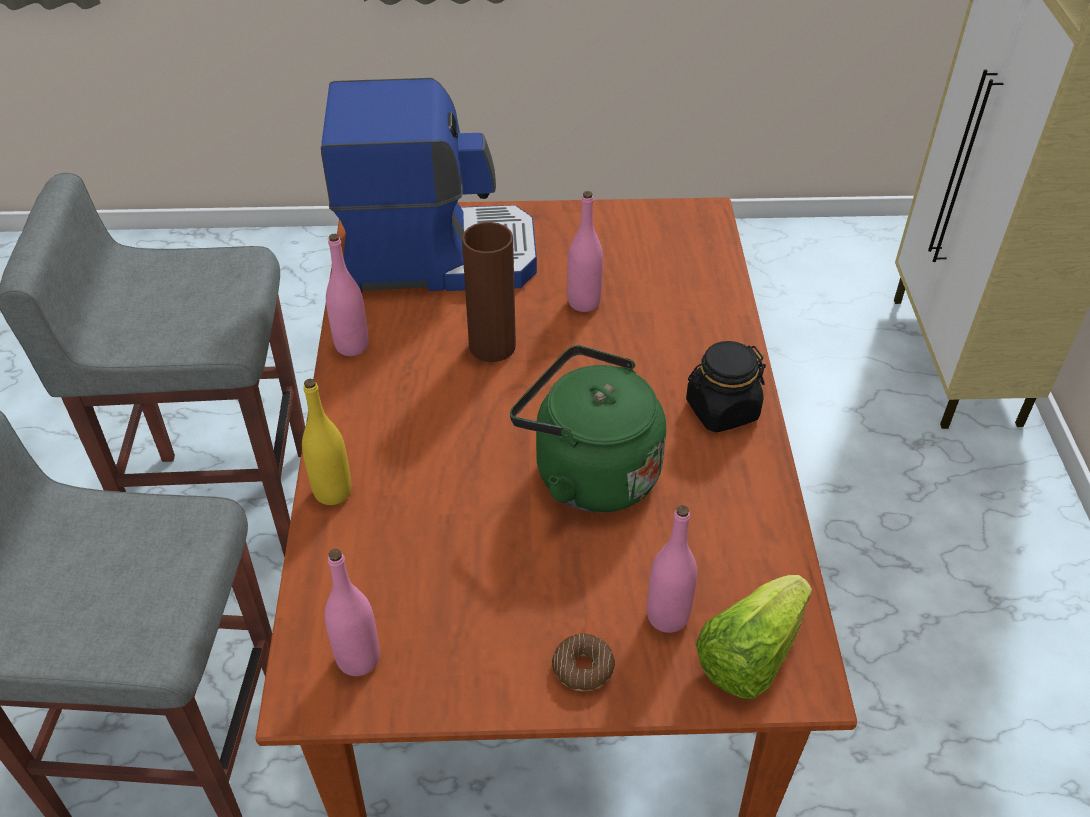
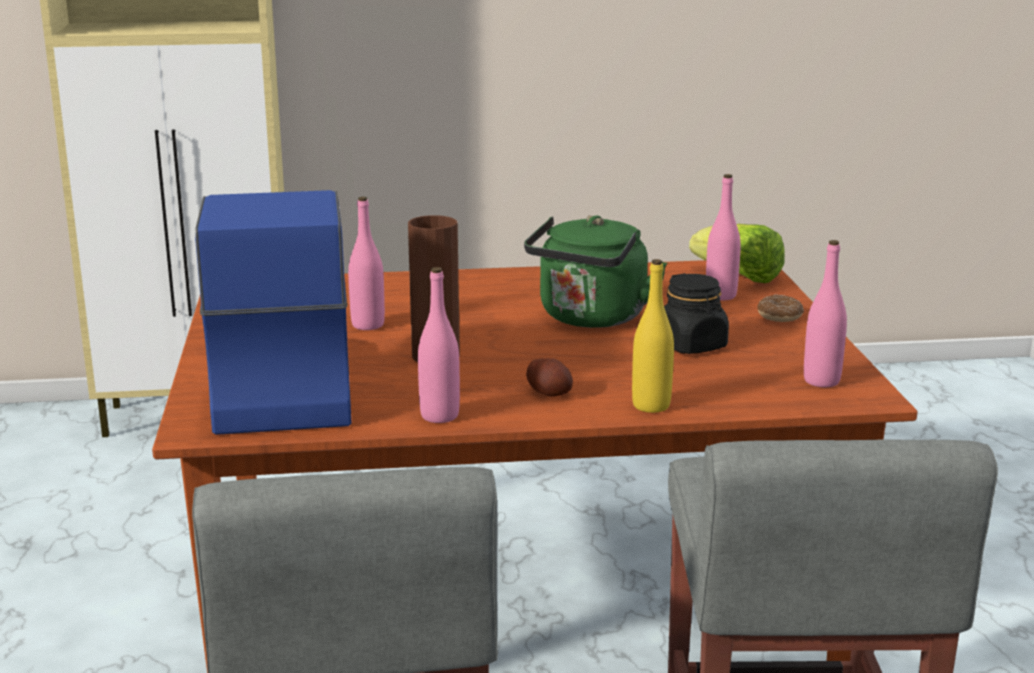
camera: 95 degrees left, 25 degrees down
(383, 420) = (550, 393): none -> potato
(721, 410) = (507, 281): black jar -> black jar (692, 345)

